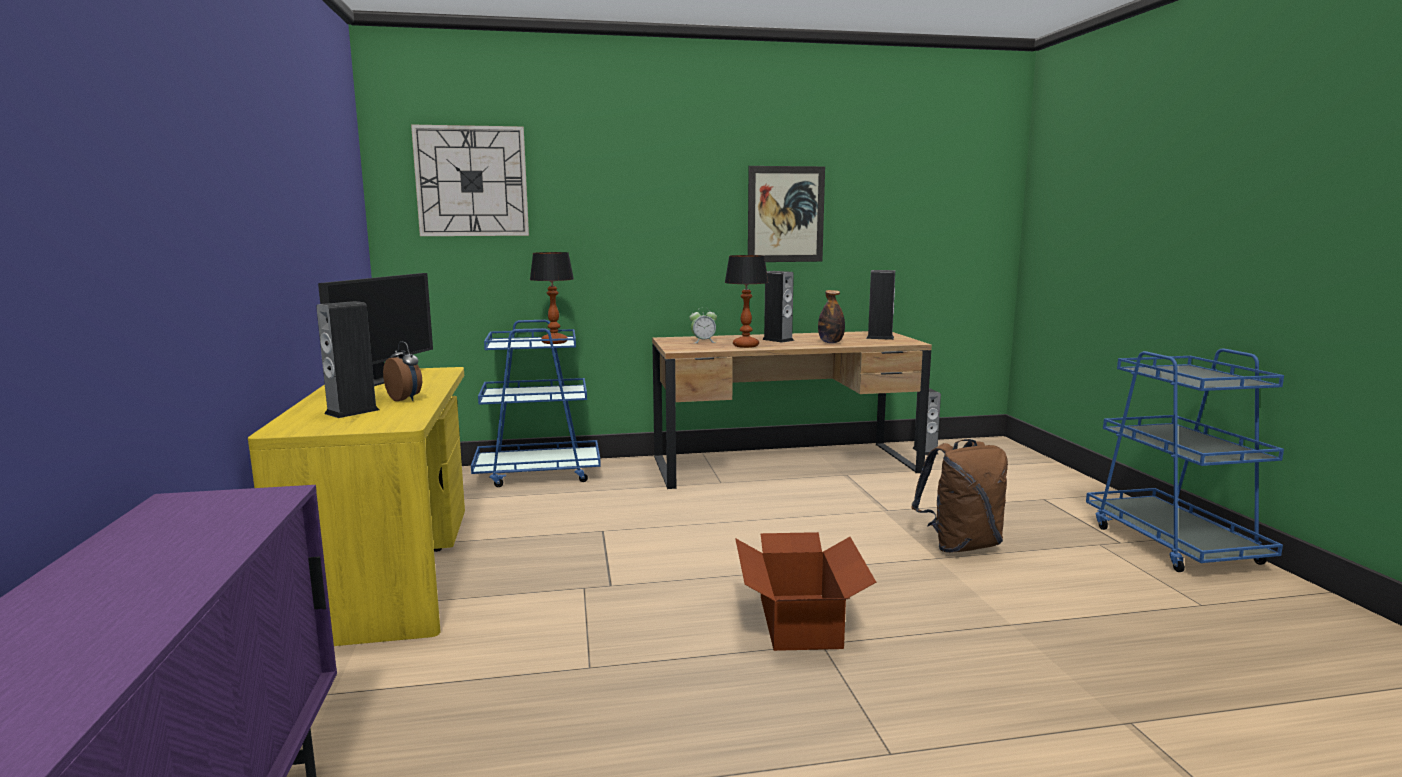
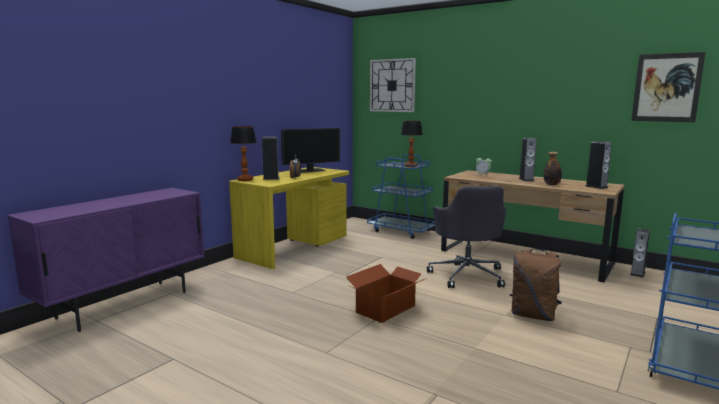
camera: 45 degrees right, 0 degrees up
(745, 346) = (495, 179): table lamp -> table lamp (244, 180)
(780, 517) = (467, 275): none -> grey office chair
(785, 214) = (555, 103): picture -> picture (666, 87)

